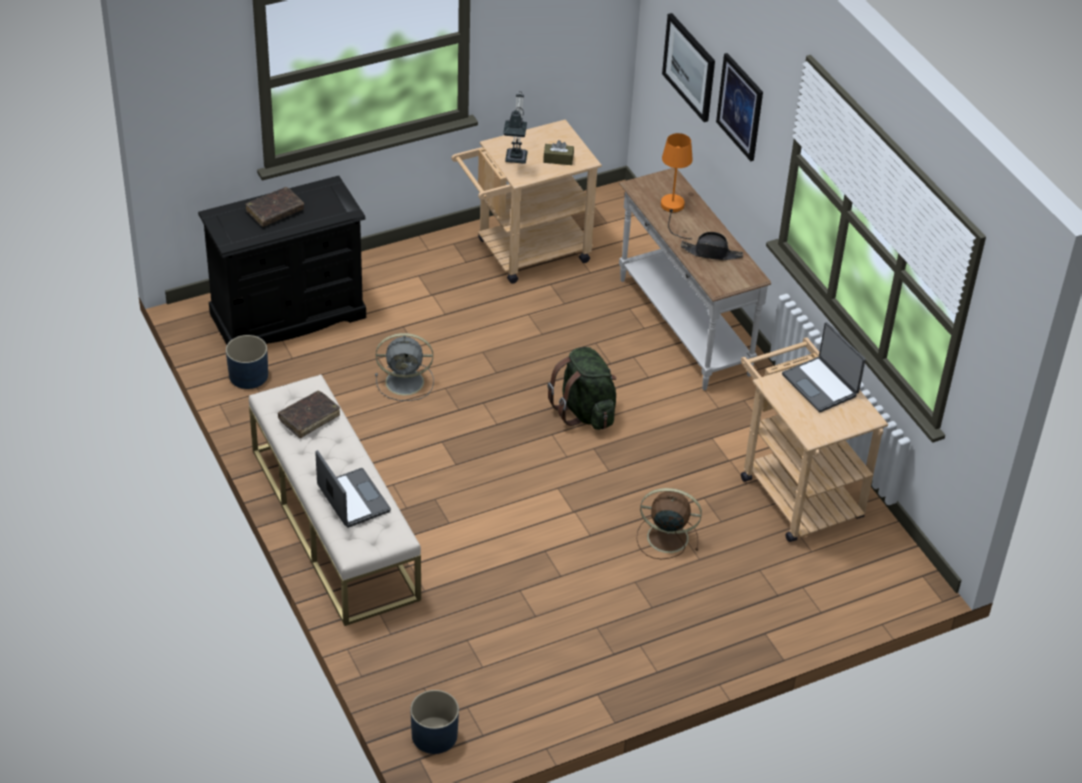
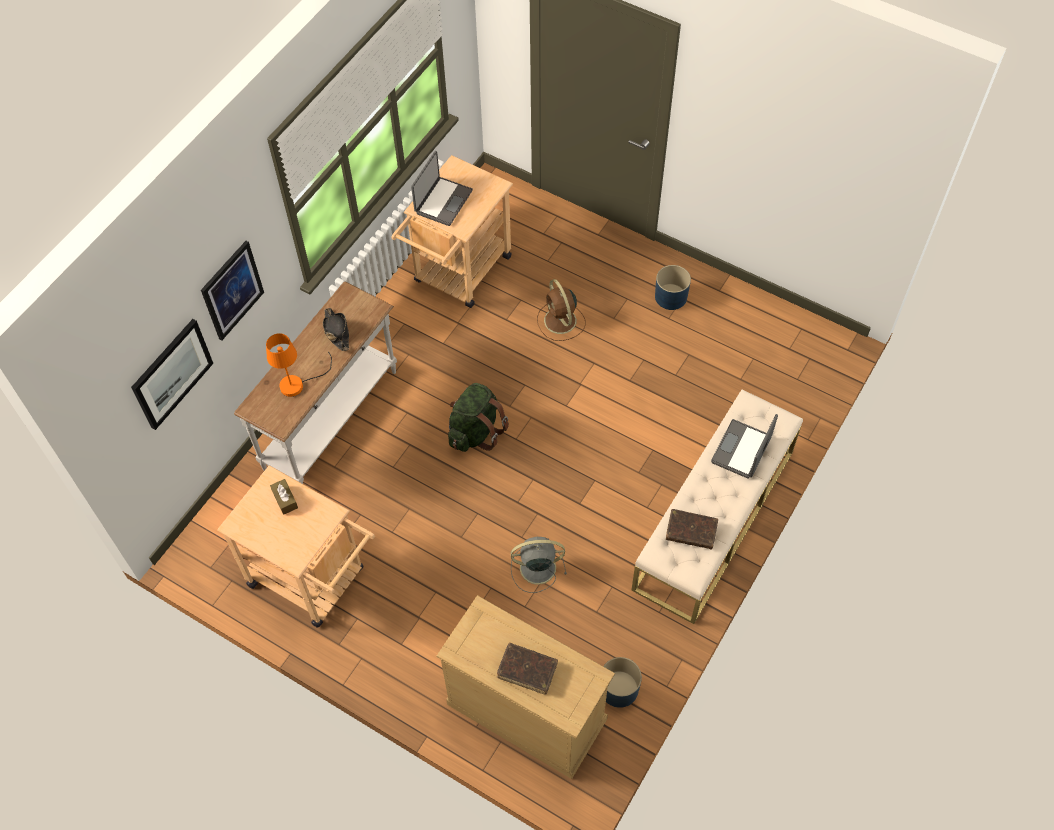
camera: 120 degrees left, 15 degrees up
(288, 316) = (526, 711): black dresser -> beige dresser
(406, 382) = (536, 568): grey fan -> grey fan turned 60 degrees counterclockwise
(434, 735) = (825, 352): blue planter -> blue planter (671, 297)
(515, 161) = (310, 530): table lamp -> none

